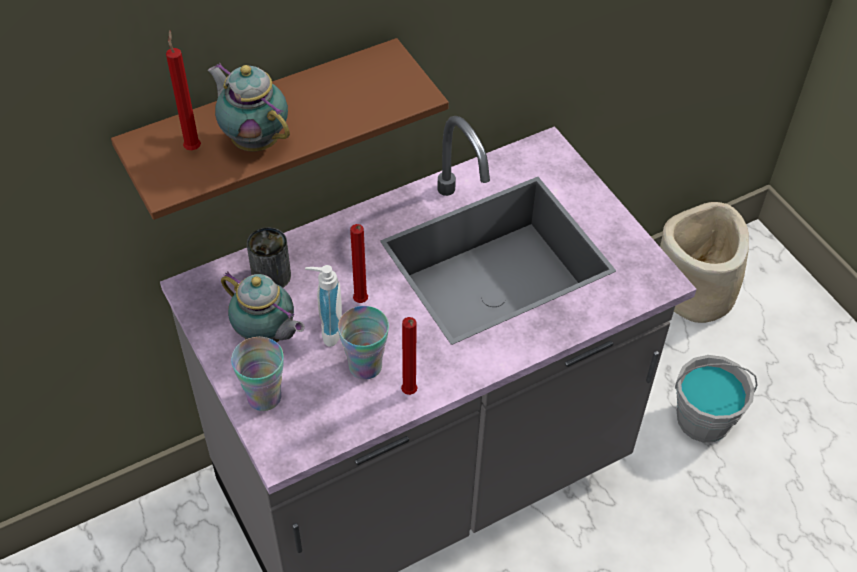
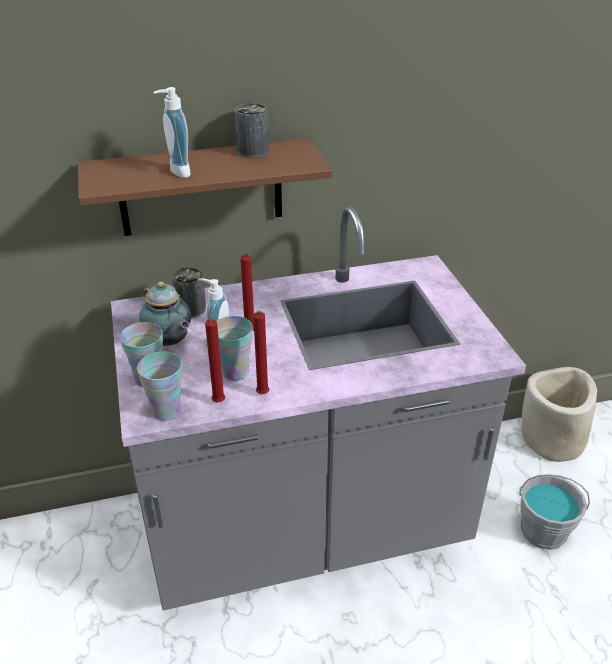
camera: 15 degrees right, 15 degrees down
(193, 147) = (130, 171): red candle -> red candle (219, 400)
(254, 140) = (176, 172): teapot -> soap dispenser
(305, 439) = (166, 411): none -> cup
(335, 79) = (253, 151): none -> can

